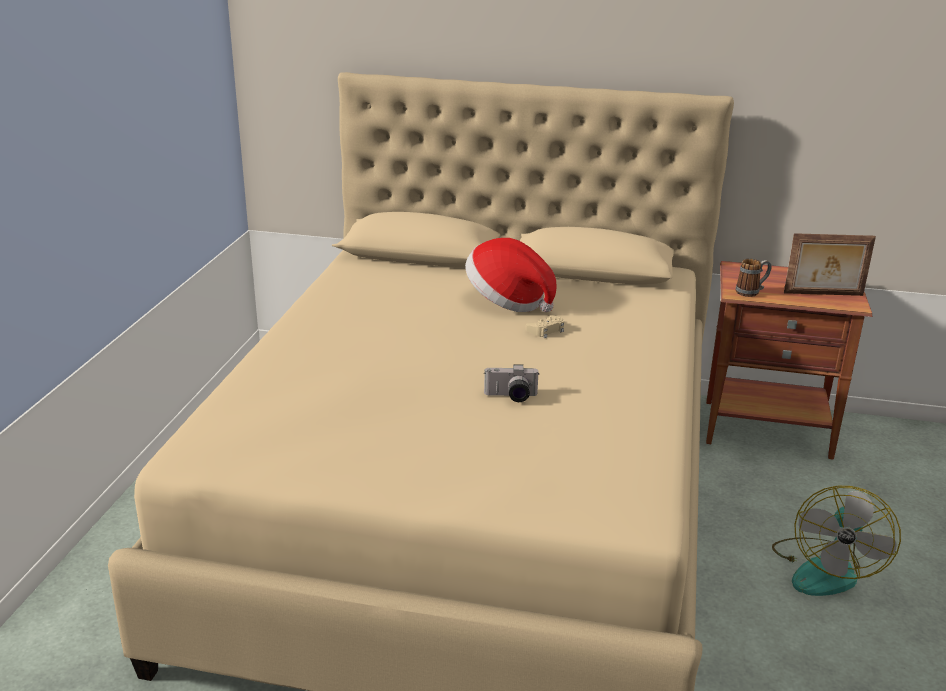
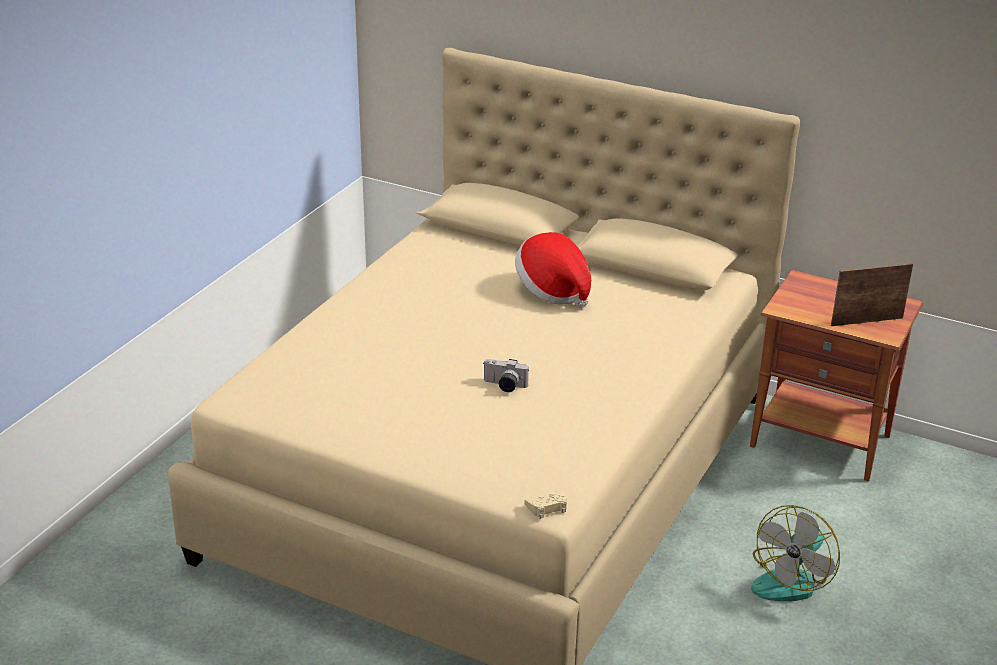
camera: 15 degrees right, 5 degrees up
(546, 330) = (570, 326): beige game controller -> beige game controller (547, 507)
(751, 292) = (795, 308): mug -> none
(823, 294) = (866, 321): picture frame -> picture frame turned 150 degrees clockwise

